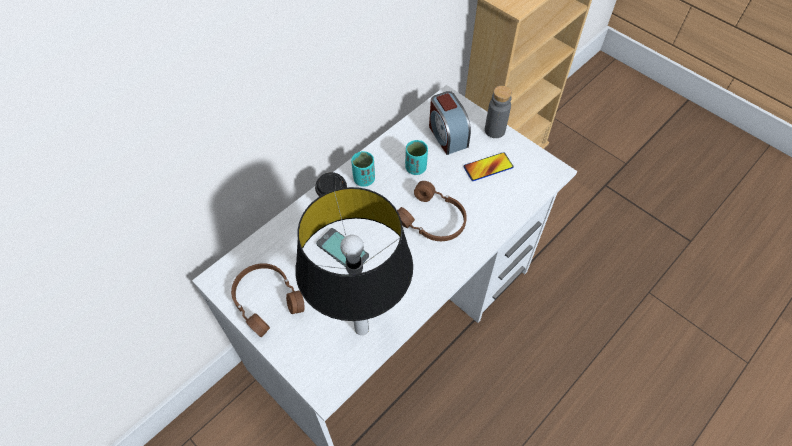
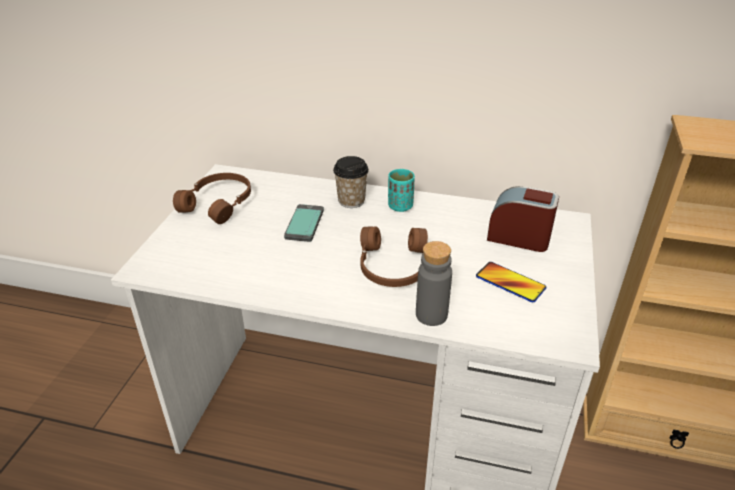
camera: 60 degrees right, 20 degrees down
(362, 327) = (224, 266): table lamp -> none
(415, 168) = (449, 232): turquoise cup -> none
(447, 135) = (519, 237): alarm clock -> alarm clock turned 75 degrees clockwise
(494, 130) = (571, 269): grey bottle -> grey bottle (431, 315)

